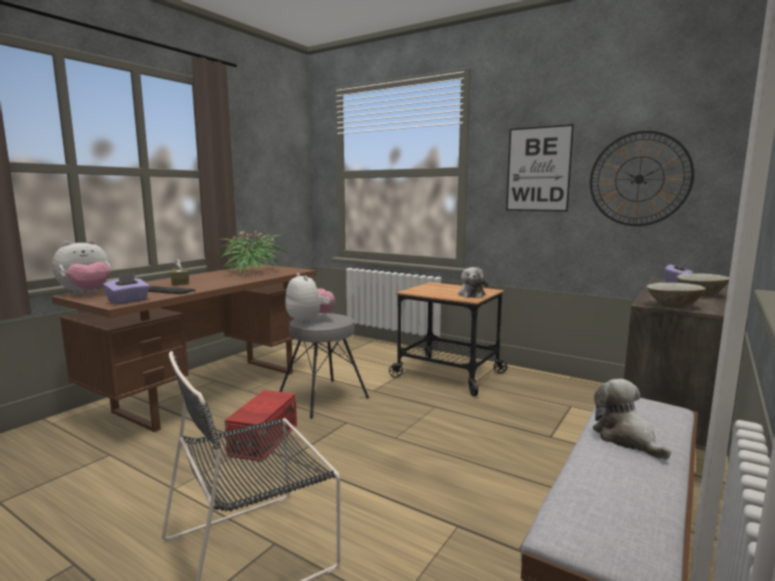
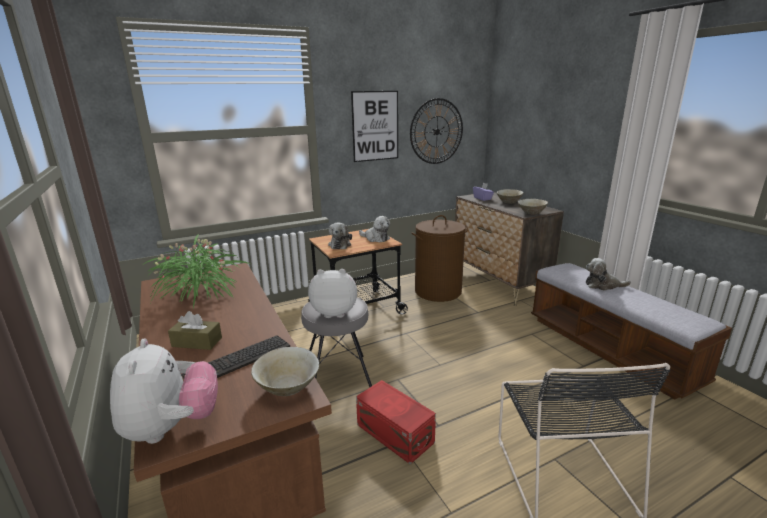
camera: 60 degrees left, 10 degrees up
(128, 301) = (288, 387): purple tissue box -> beige bowl
(431, 289) = (340, 244): none -> plush toy
(561, 401) = (438, 291): none -> brown laundry basket

